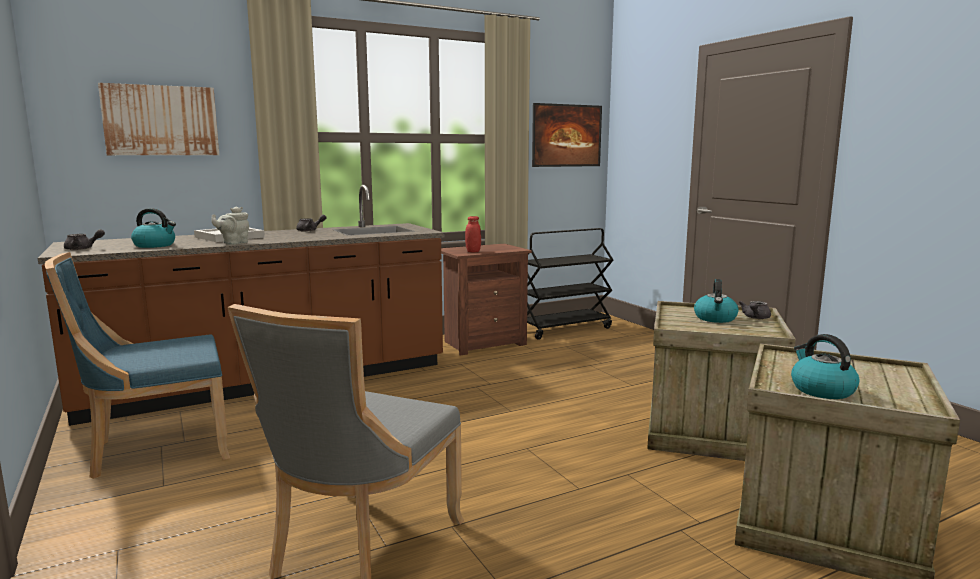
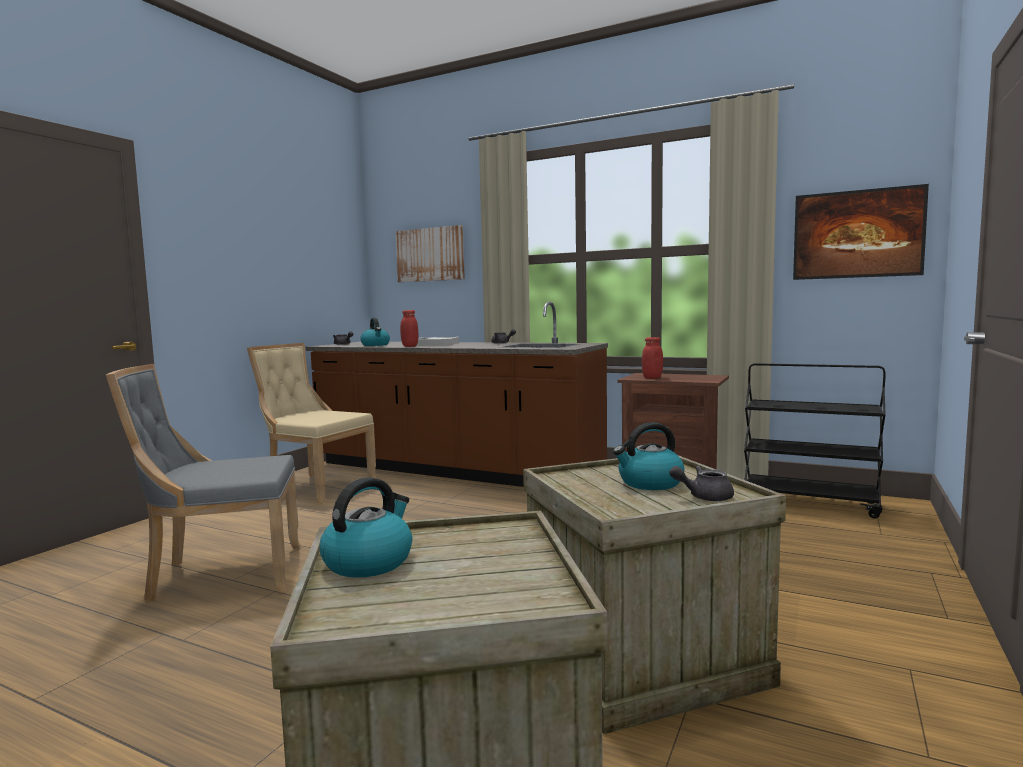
camera: 55 degrees right, 5 degrees down
(156, 449) = (316, 486): blue chair -> beige chair
(233, 243) = (410, 346): grey teapot -> red jar

